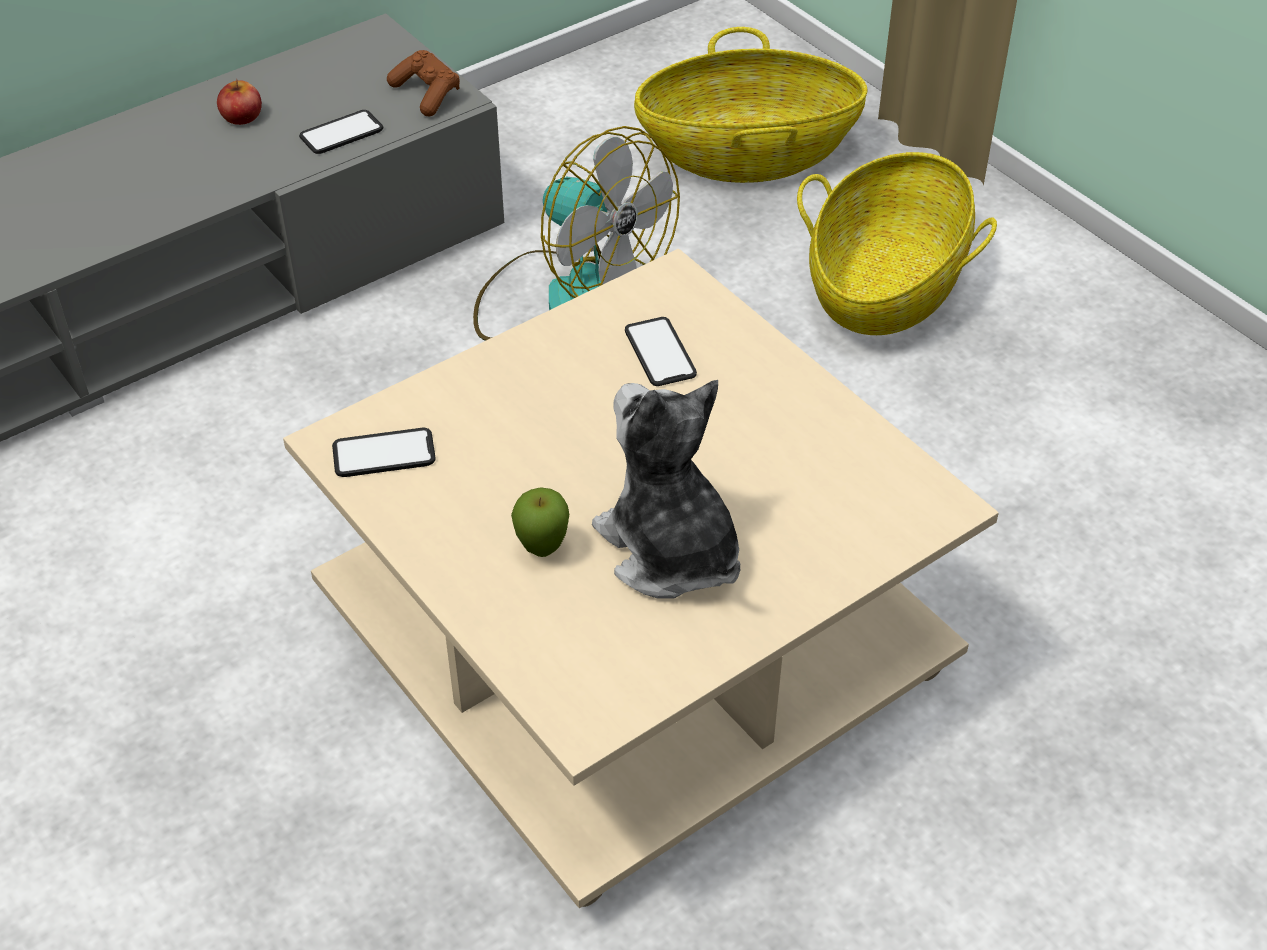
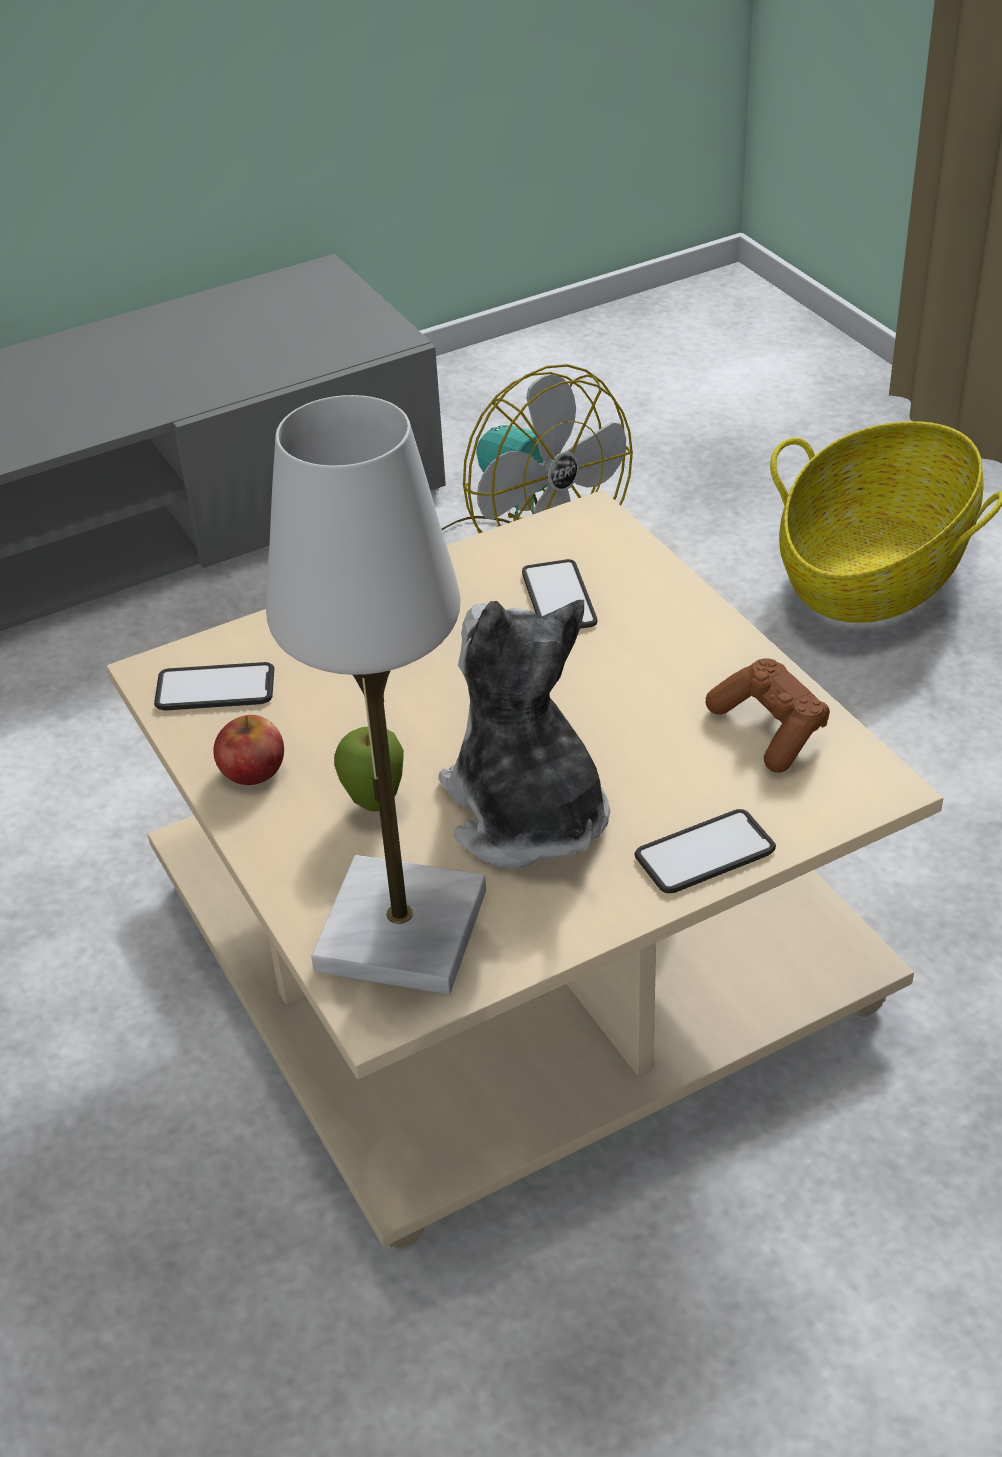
camera: 10 degrees right, 5 degrees down
(241, 116) = (156, 347): apple -> apple (252, 769)
(341, 133) = (259, 368): phone -> phone (705, 853)
(426, 94) = (360, 333): brown game controller -> brown game controller (770, 730)
(588, 659) = (402, 931): none -> white table lamp
(747, 153) = (734, 427): basket -> none

